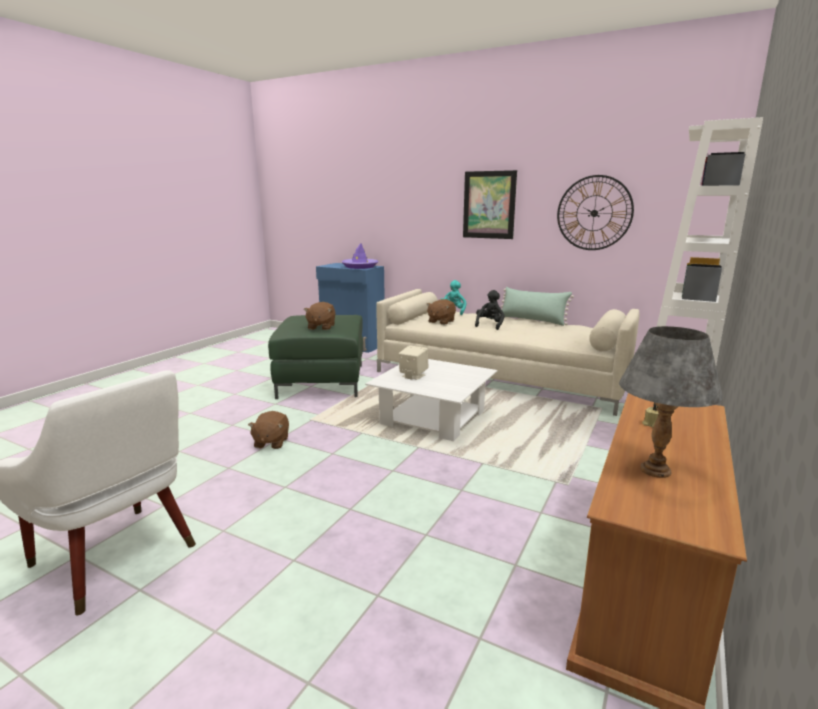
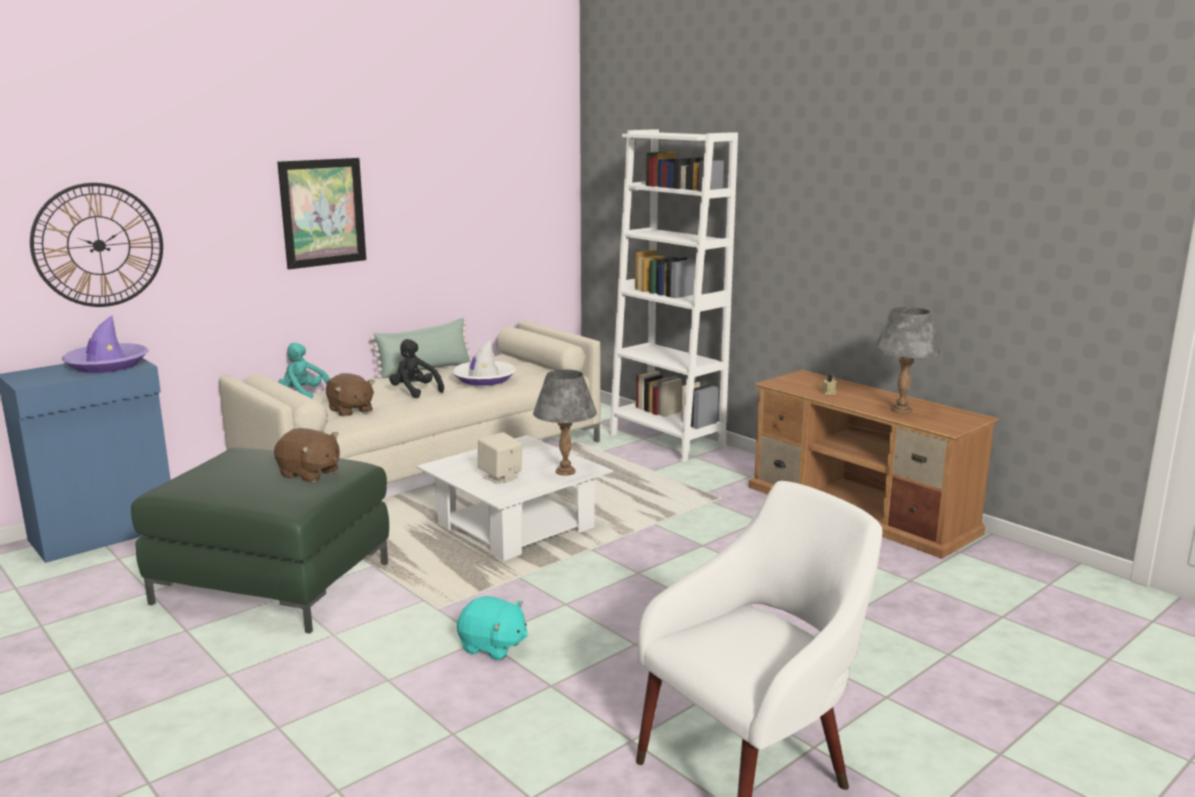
camera: 70 degrees left, 0 degrees up
(271, 442) = (493, 647): brown plush toy -> turquoise plush toy
(440, 389) = (566, 471): none -> grey table lamp
(537, 332) = (484, 379): none -> white hat
(594, 213) = (459, 210): wall clock -> wall clock (99, 245)

